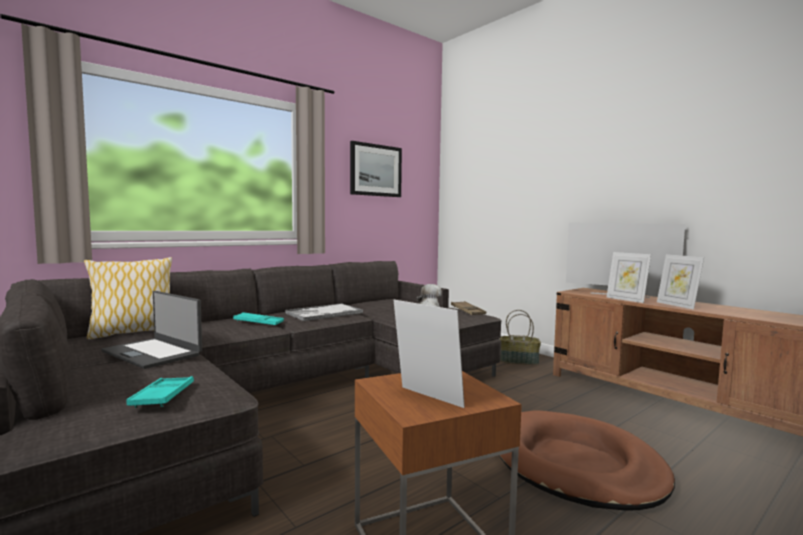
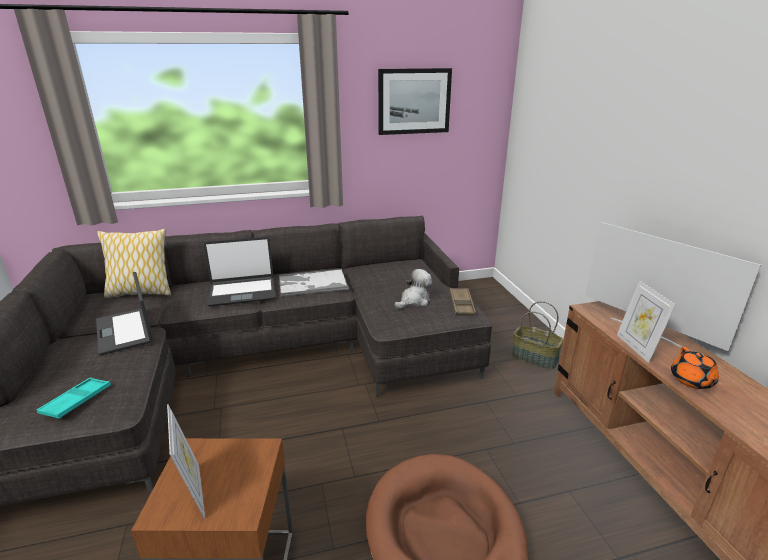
camera: 25 degrees right, 20 degrees up
(258, 322) = (242, 292): turquoise tray -> laptop
(677, 305) = (692, 381): picture frame -> orange teapot

